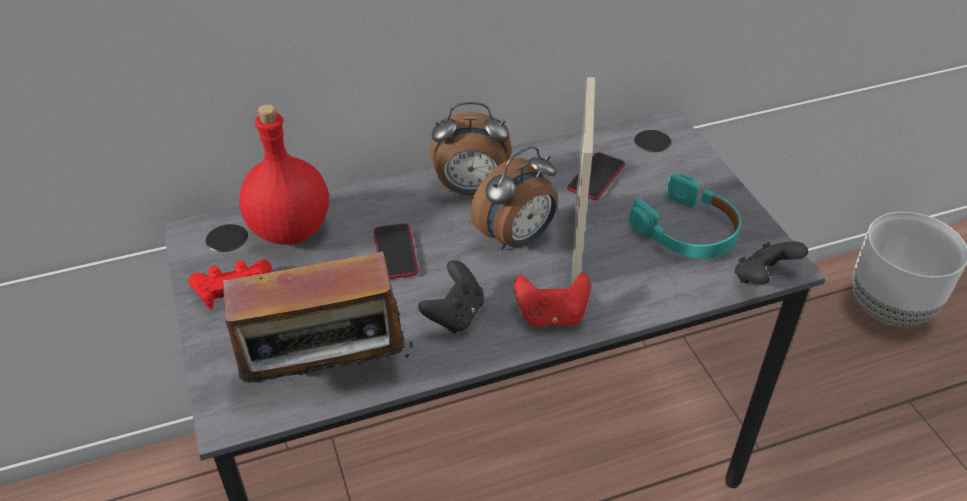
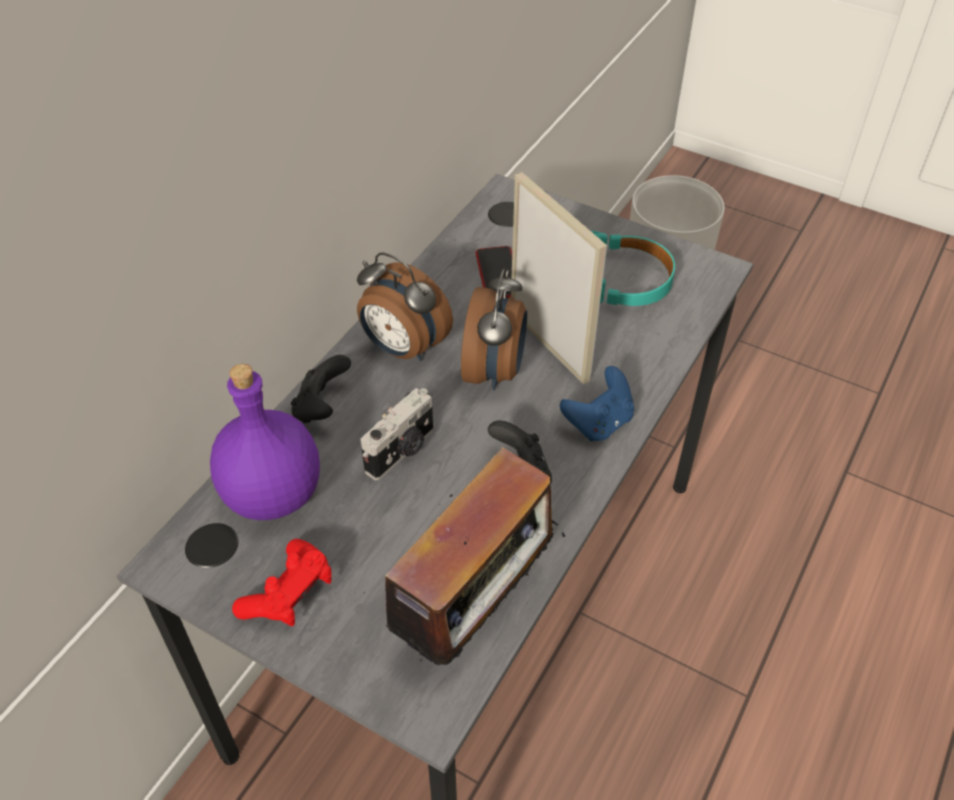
camera: 40 degrees left, 5 degrees up
(289, 229) = (271, 494): red bottle -> purple bottle
(395, 252) = (402, 451): phone -> camera
(471, 190) = (403, 348): alarm clock -> alarm clock turned 75 degrees clockwise
(551, 316) = (599, 422): red game controller -> blue game controller
(762, 278) = (714, 290): black game controller -> black game controller (322, 407)

